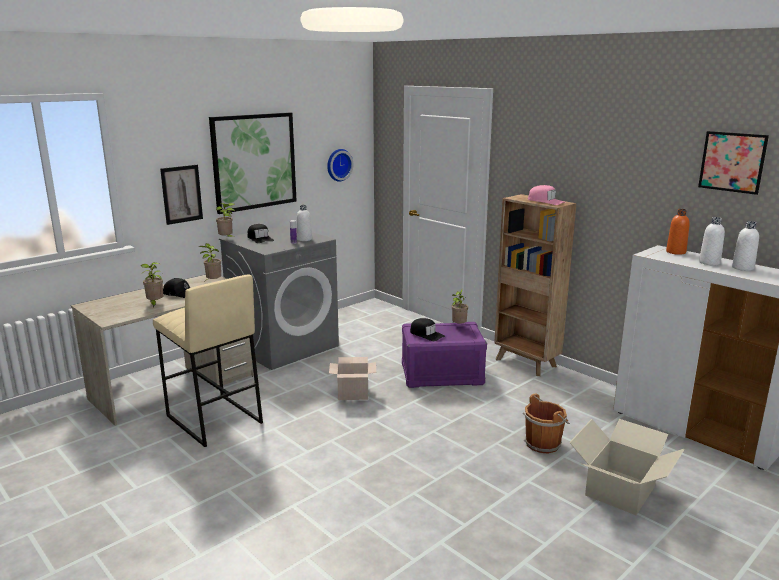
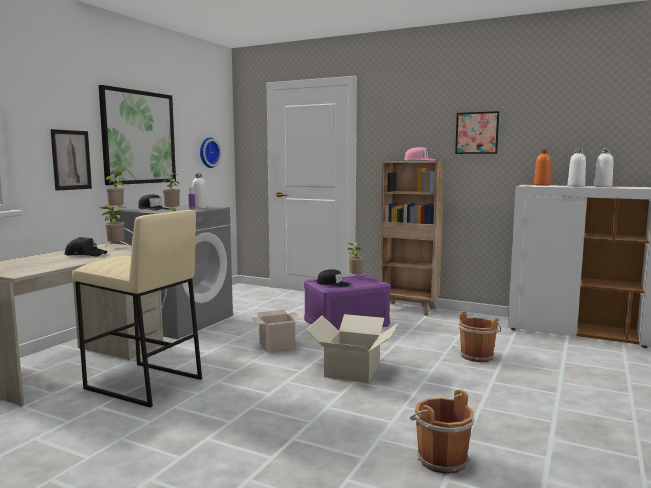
camera: 20 degrees left, 10 degrees down
(155, 304) = (63, 261): potted plant -> potted plant (172, 212)
(399, 557) = (440, 459): none -> brown bucket
(621, 490) = (569, 376): cardboard box -> cardboard box (353, 370)
(732, 162) = (576, 109): picture -> picture (477, 133)

